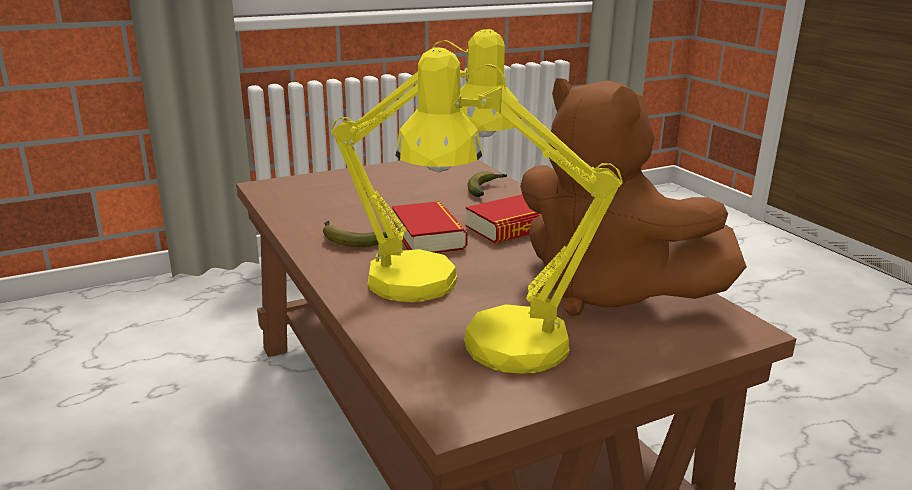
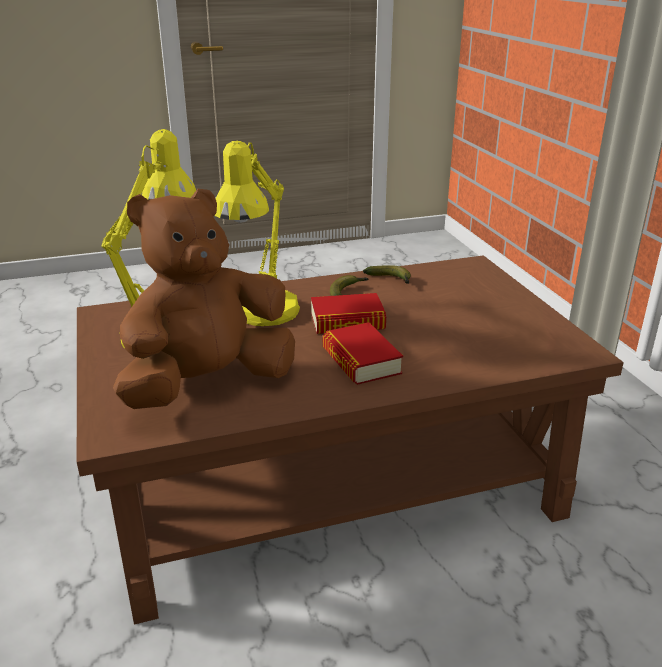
camera: 100 degrees right, 5 degrees up
(486, 189) = (474, 360): banana -> banana (391, 280)

